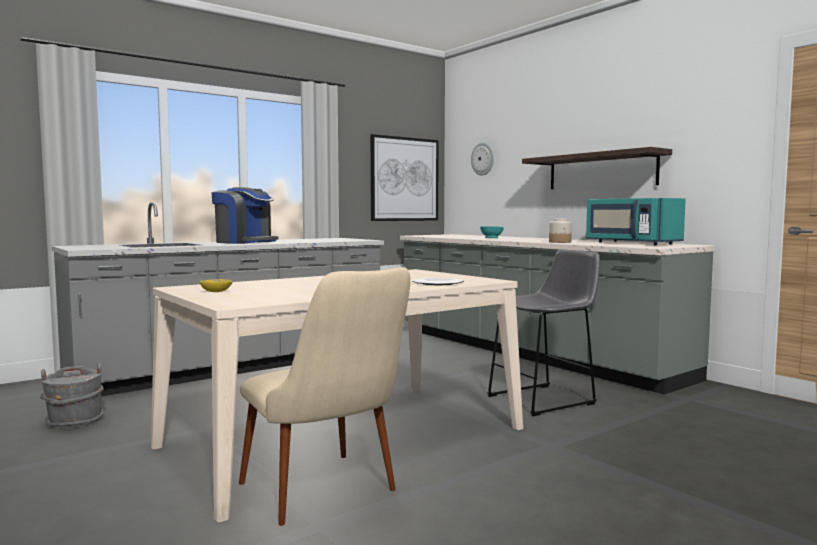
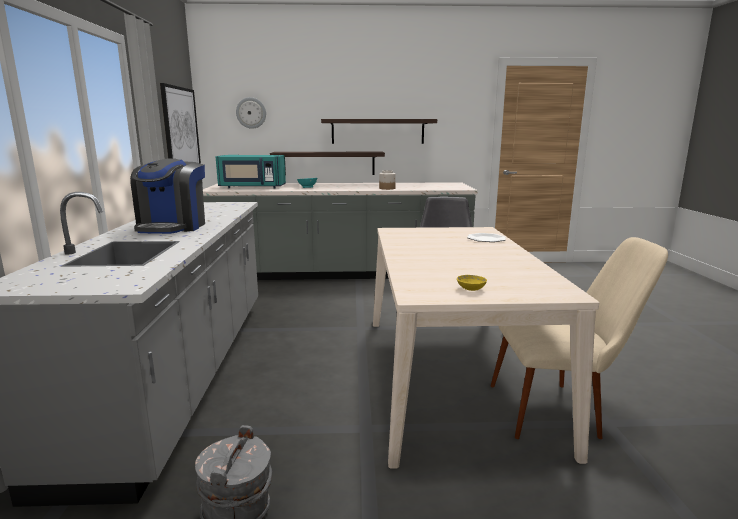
camera: 55 degrees left, 10 degrees up
(245, 242) = (172, 227): coffee machine -> coffee machine turned 120 degrees clockwise
(547, 213) = (329, 163): none -> shelf
(630, 243) = (423, 185): turquoise microwave -> turquoise microwave (252, 187)

